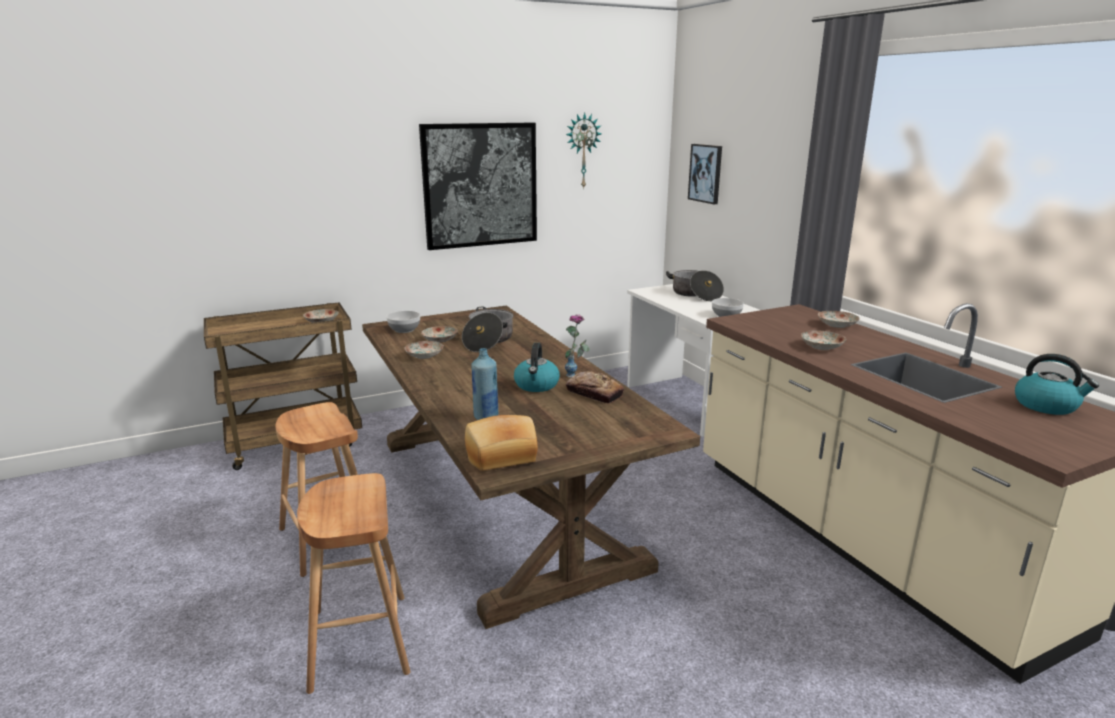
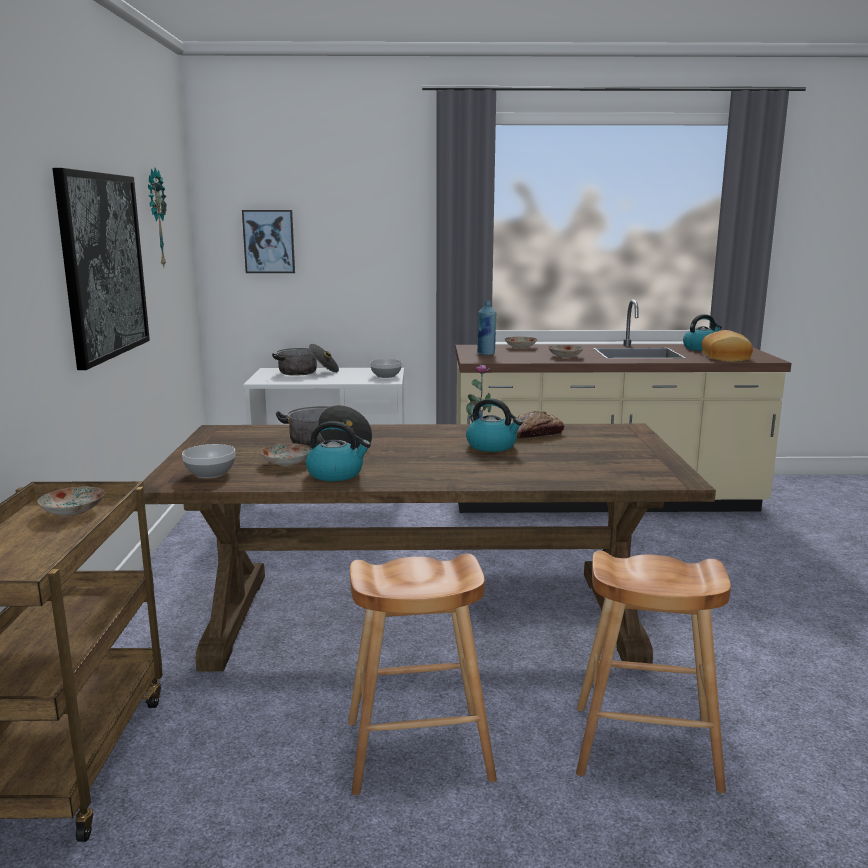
camera: 65 degrees left, 5 degrees down
(424, 356) = (336, 474): plate -> kettle
(486, 417) = (558, 470): blue bottle -> blue bottle (486, 354)
(501, 456) = (653, 475): bread -> bread (726, 357)

